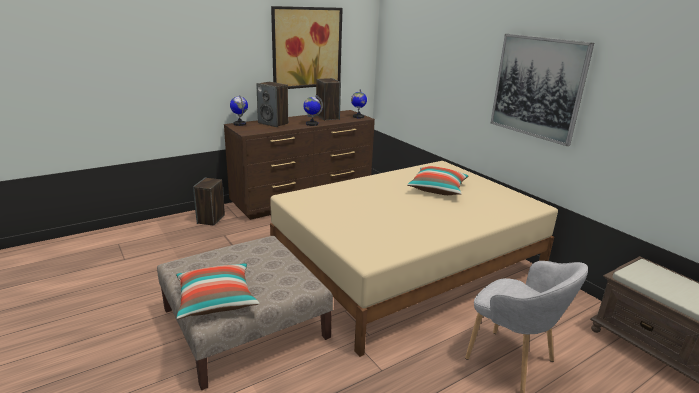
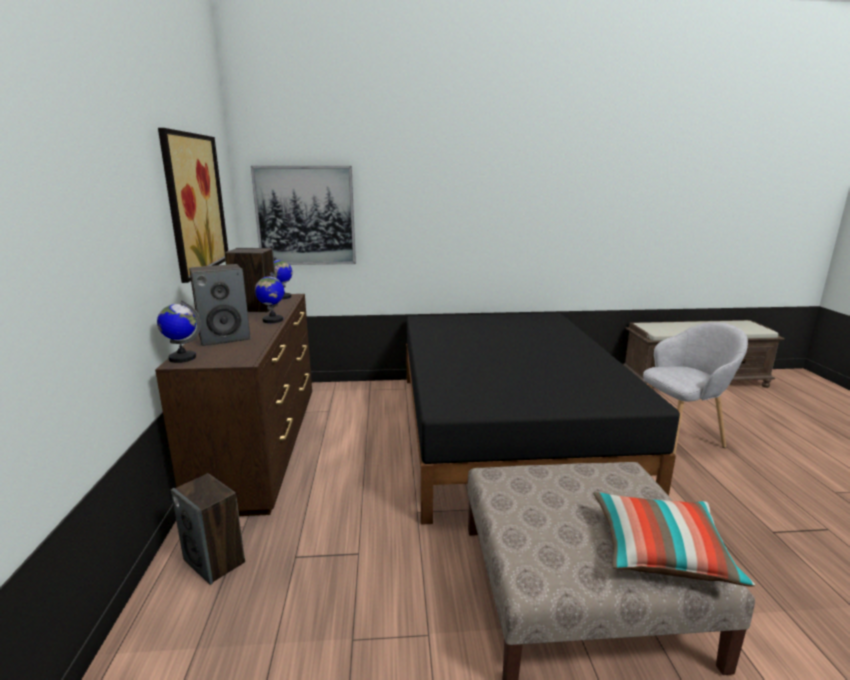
camera: 60 degrees left, 5 degrees down
(408, 267) = (506, 431): beige bed -> black bed
(437, 189) = (486, 335): pillow -> none
(537, 87) = (513, 207): picture -> picture (305, 216)

